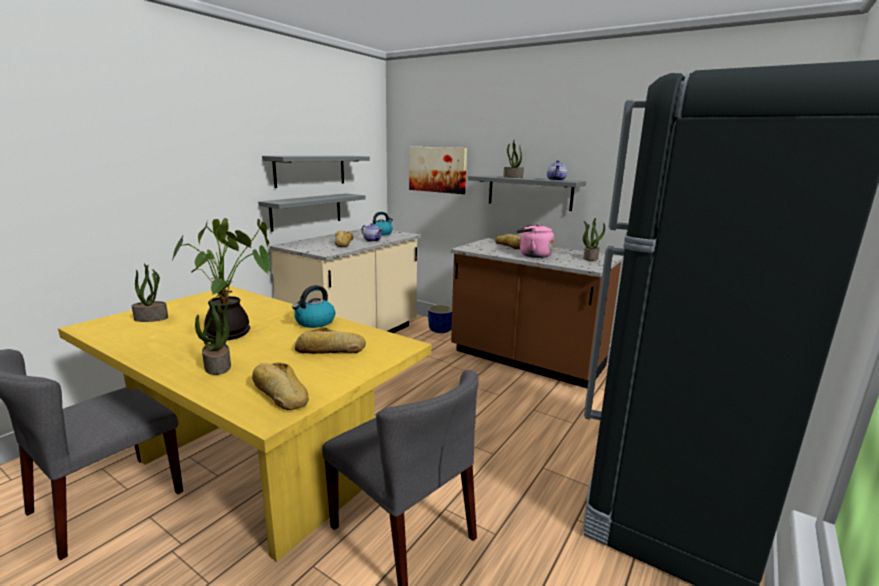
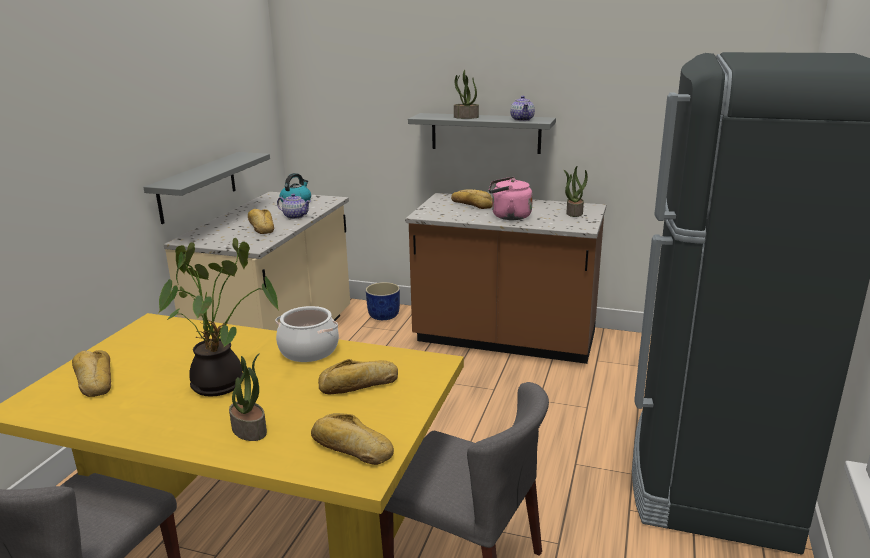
camera: 15 degrees left, 5 degrees up
(152, 318) = (94, 380): potted plant -> bread
(310, 170) = (196, 130): grey shelf -> none
(315, 322) = (309, 350): kettle -> cooking pot
(437, 169) = (356, 107): picture -> none

